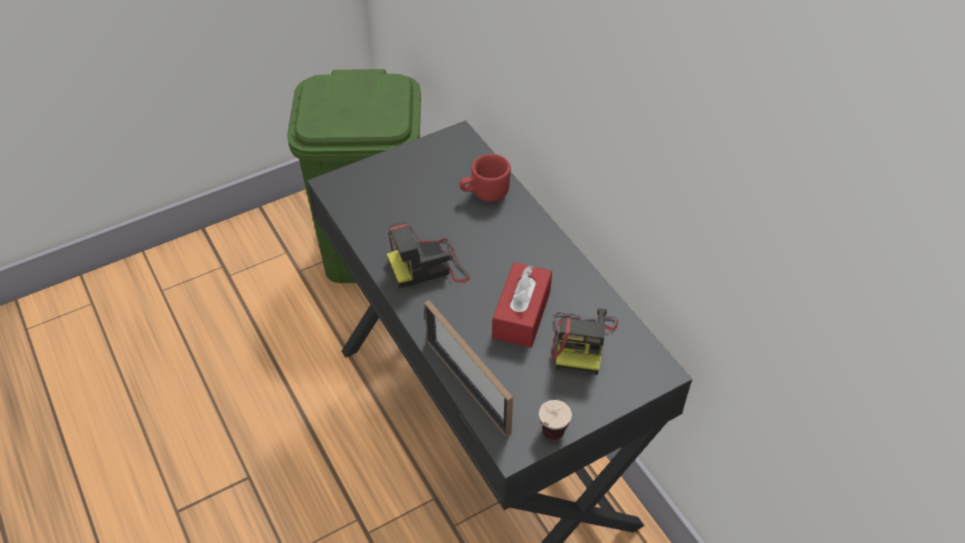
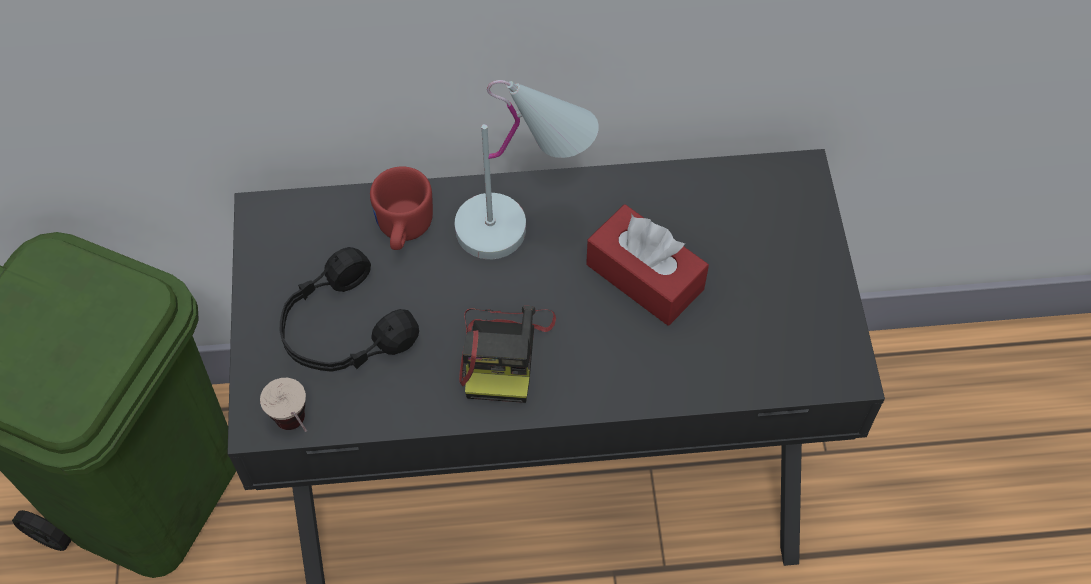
camera: 65 degrees left, 10 degrees up
(404, 194) = (342, 330): none -> black headphones
(467, 386) = (731, 385): picture frame -> none
(521, 244) = (524, 227): none -> white table lamp
(546, 440) = (849, 332): cup -> cup (298, 431)
(582, 341) = (720, 231): camera -> none

